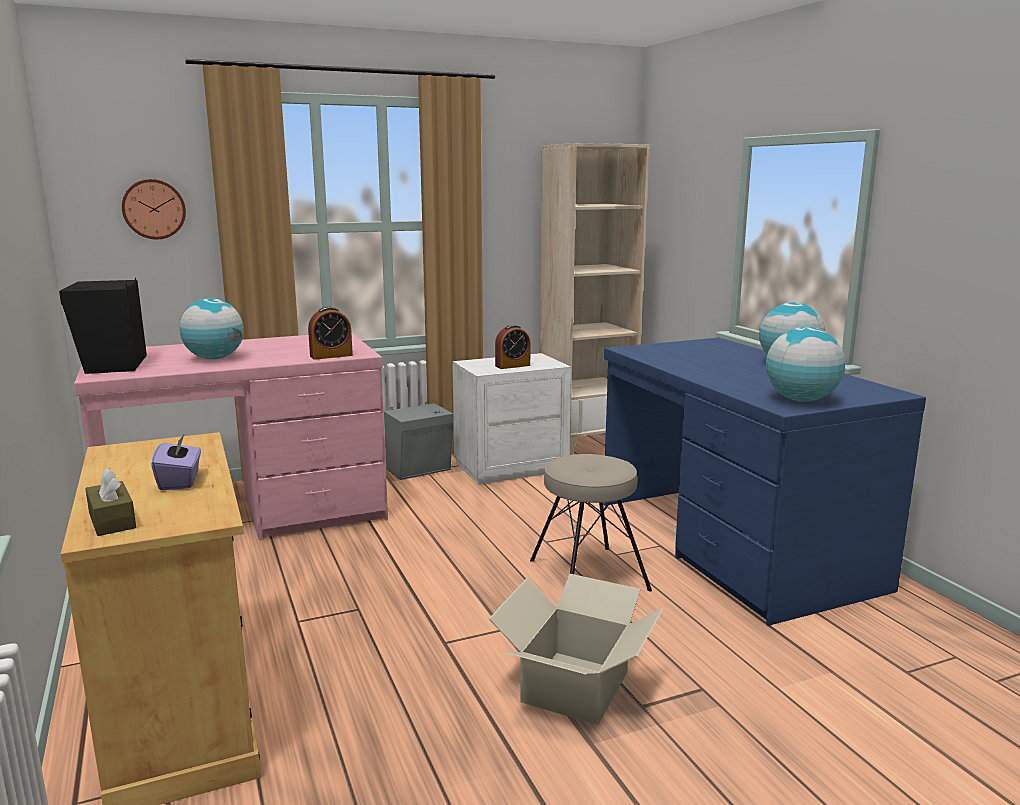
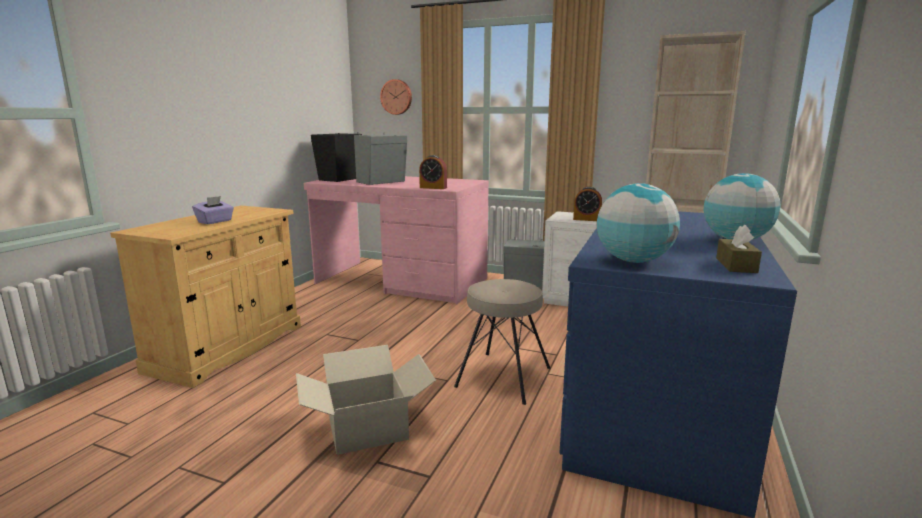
camera: 45 degrees right, 0 degrees up
(112, 520) = (154, 227): brown tissue box -> brown tissue box (736, 265)
(214, 358) = (382, 182): globe -> grey speaker

